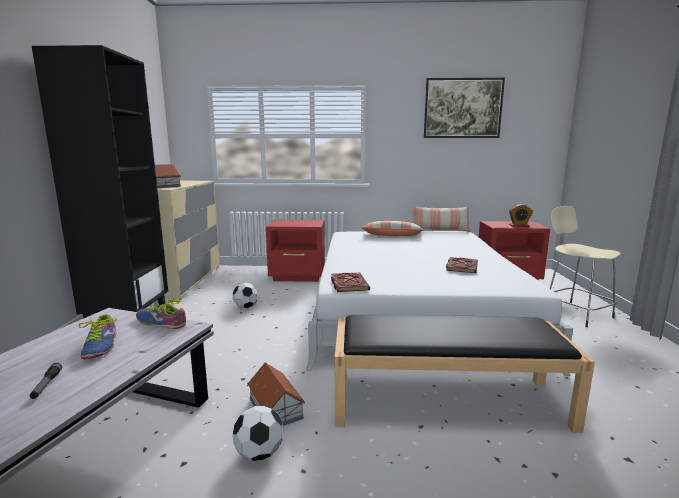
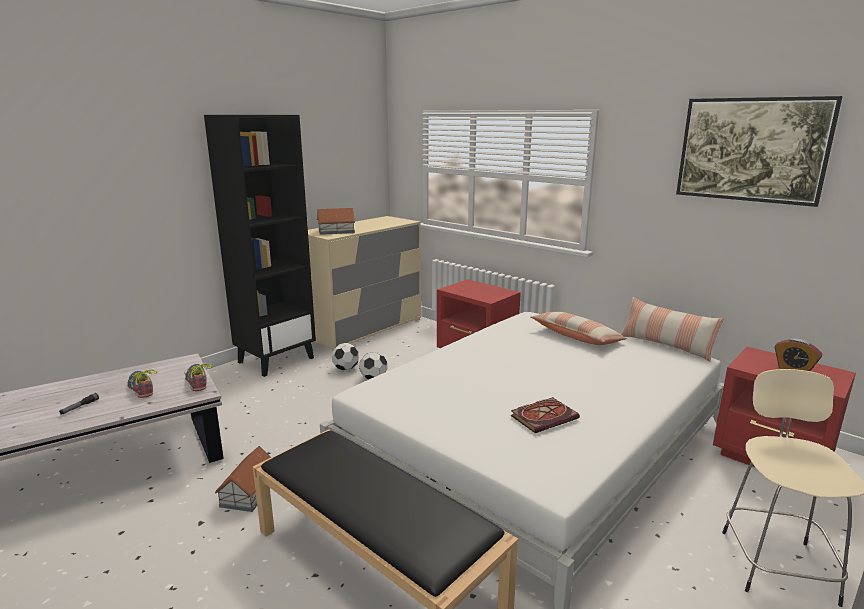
camera: 40 degrees right, 5 degrees up
(101, 346) = (141, 388): shoe -> shoe turned 120 degrees clockwise
(259, 453) = (191, 521): football -> football (346, 369)
(348, 284) = (374, 394): book -> none

